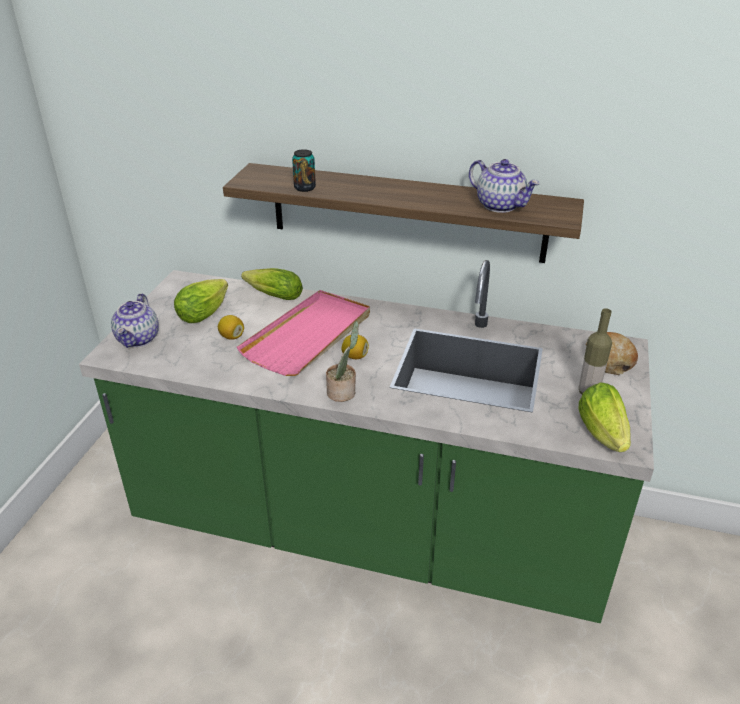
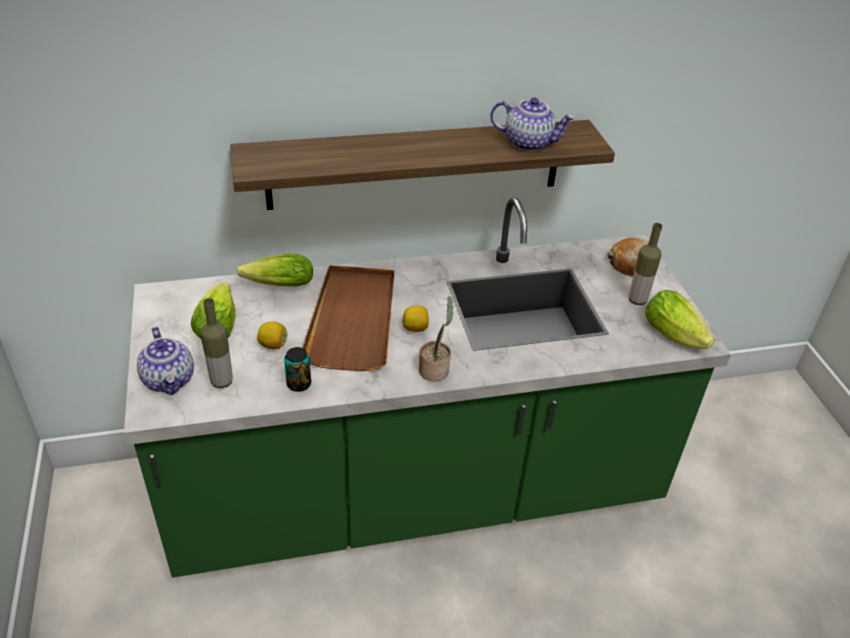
camera: 30 degrees left, 5 degrees up
(172, 351) = (221, 382): none -> bottle
(304, 188) = (325, 163): can -> can (299, 384)
(309, 336) = (353, 320): pink tray -> brown tray

